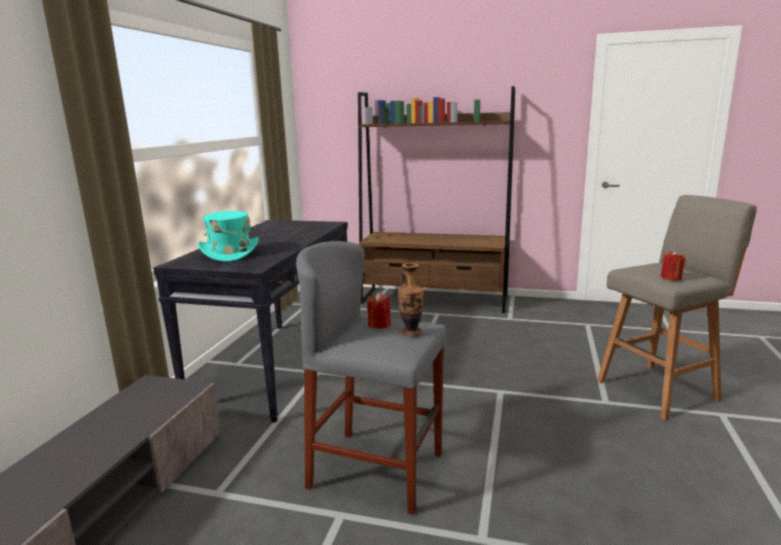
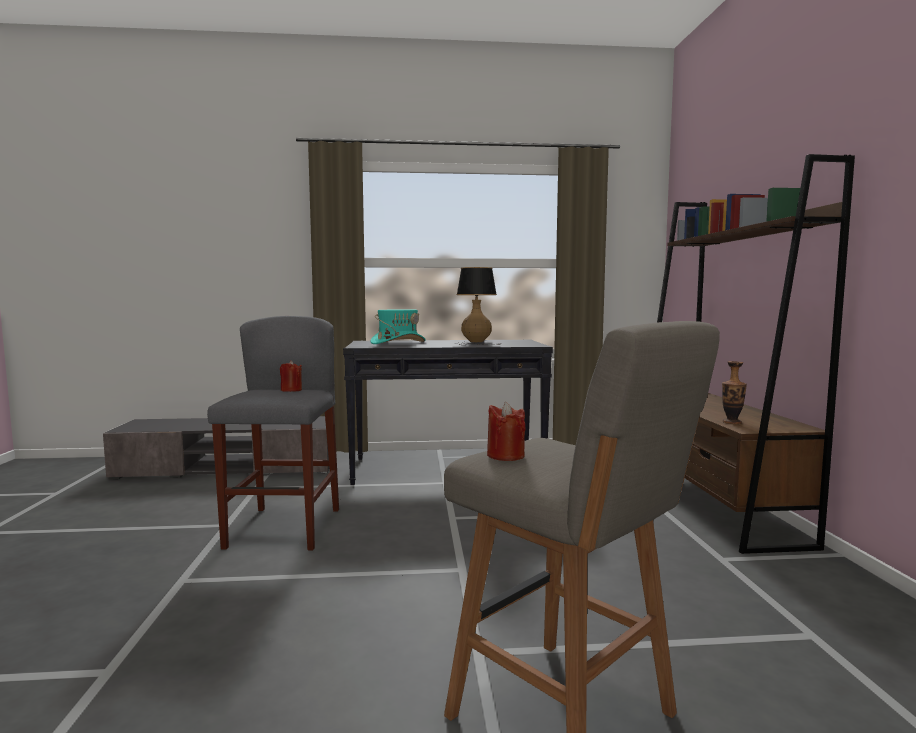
camera: 70 degrees right, 10 degrees down
(276, 233) = (475, 342): none -> table lamp
(411, 332) = (271, 396): vase -> vase (732, 422)

